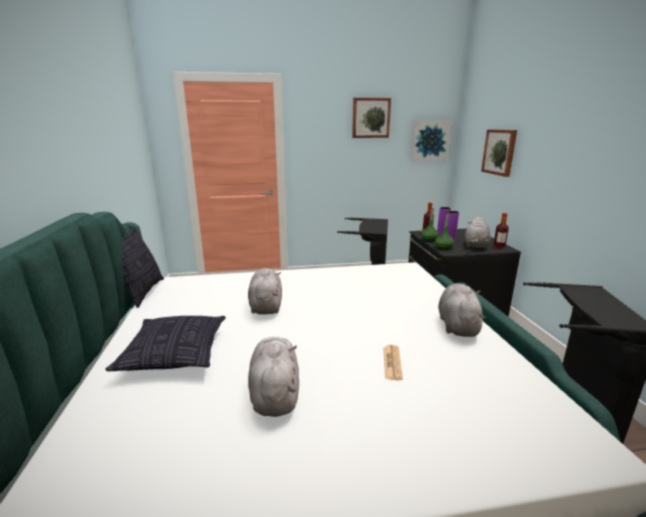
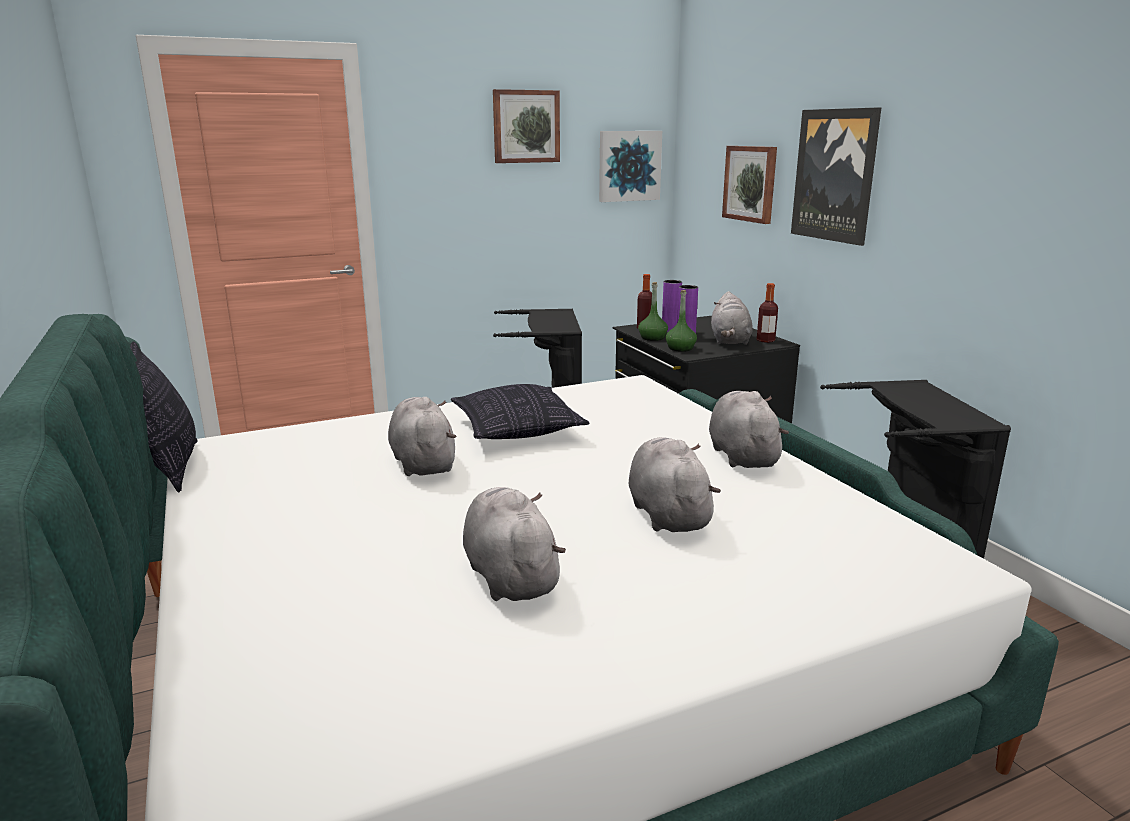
camera: 15 degrees left, 0 degrees up
(175, 355) = (306, 550): pillow -> pillow (517, 430)
(392, 362) = (667, 514): newspaper -> grey plush toy
(552, 148) = (835, 175): none -> picture

